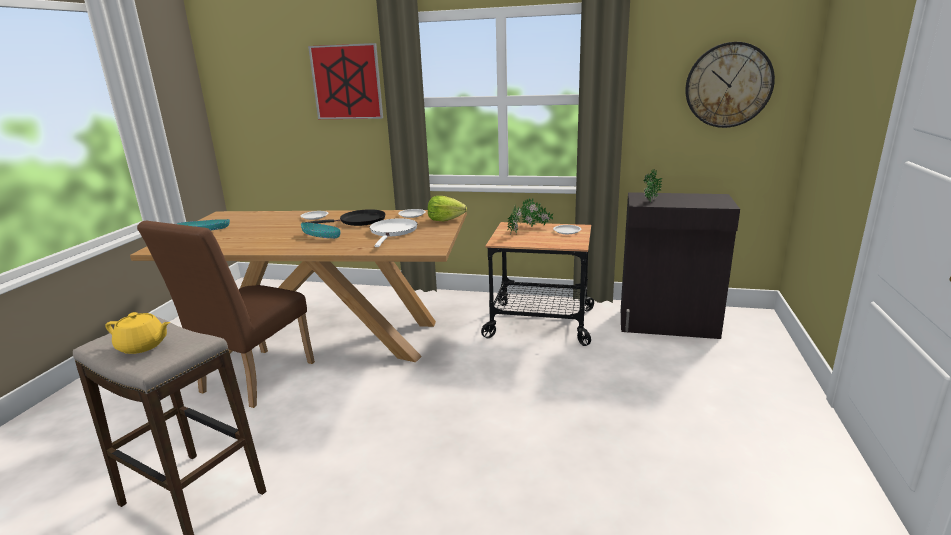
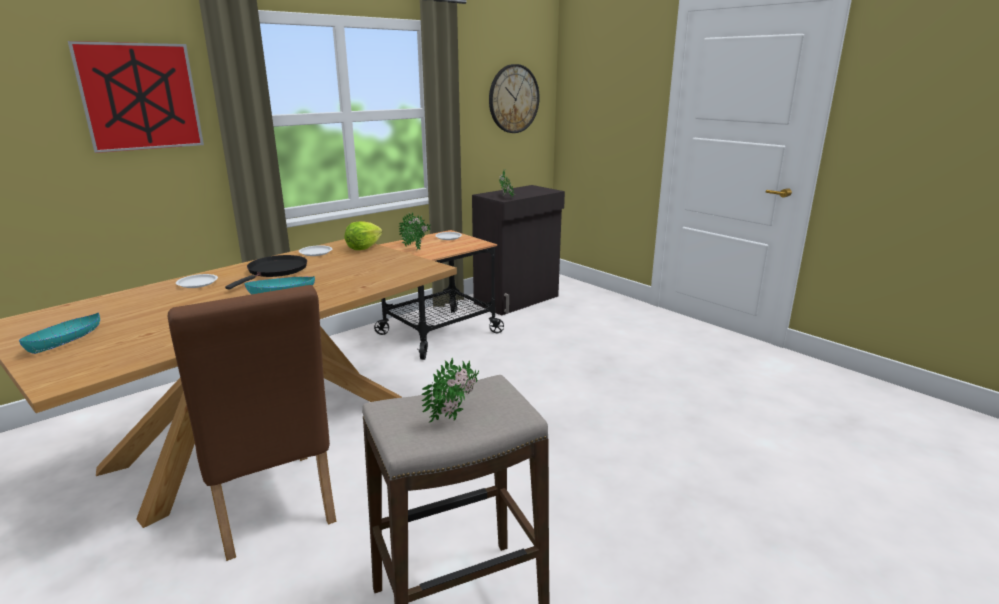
camera: 55 degrees left, 0 degrees up
(143, 346) = (456, 415): yellow teapot -> potted plant
(393, 232) = (348, 268): white frying pan -> none

